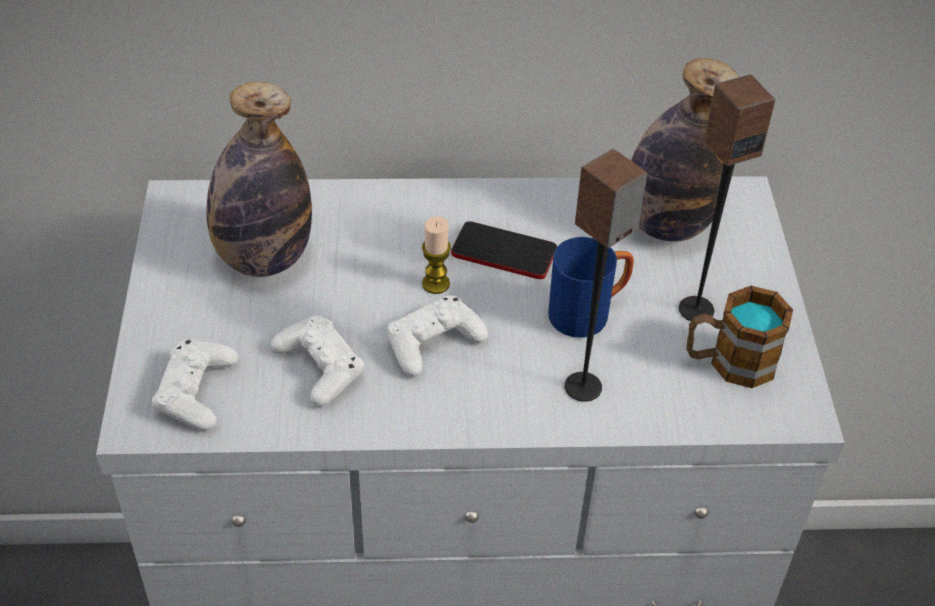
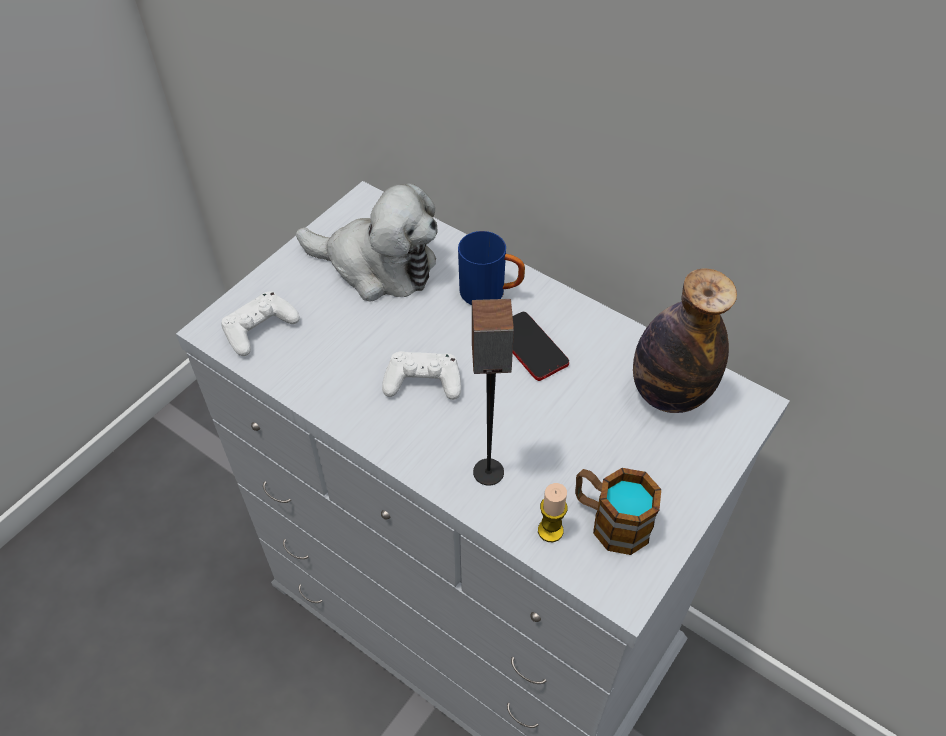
camera: 40 degrees right, 5 degrees up
(263, 258) = (377, 266): bottle -> plush toy
(319, 367) = (341, 355): white game controller -> none
(436, 284) = (464, 343): candle -> candle (550, 530)
(588, 313) = (545, 423): blue mug -> blue mug (491, 293)
(696, 309) = (626, 467): speaker -> none

